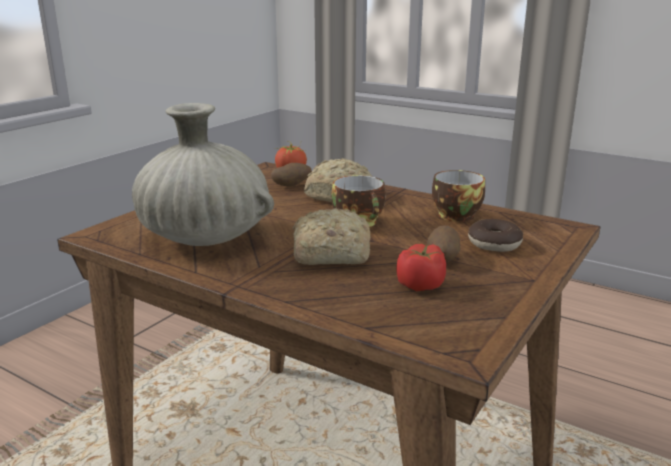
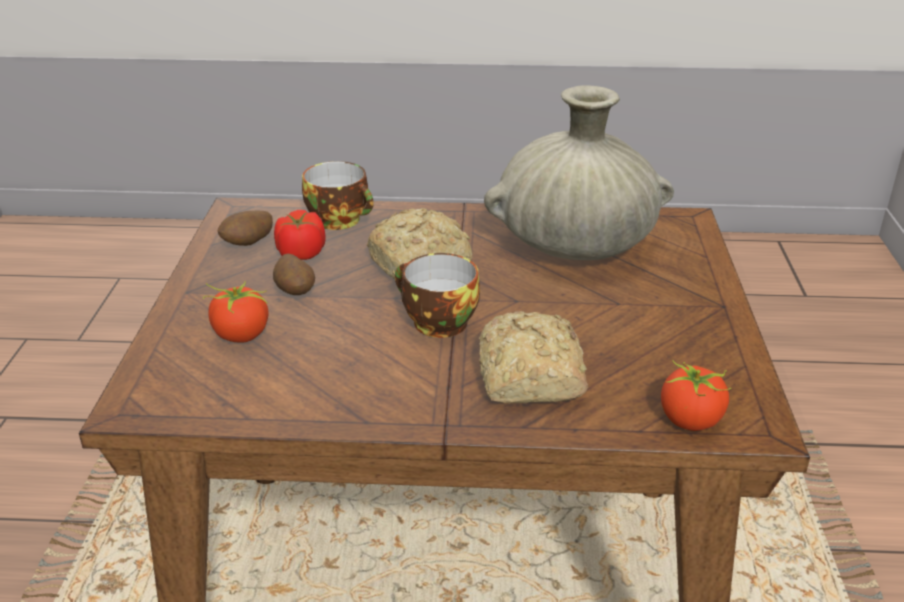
camera: 150 degrees right, 10 degrees up
(291, 186) = (632, 379): potato -> potato (248, 244)
(453, 215) = (319, 383): cup -> cup (341, 220)
(494, 244) = (240, 335): donut -> tomato

